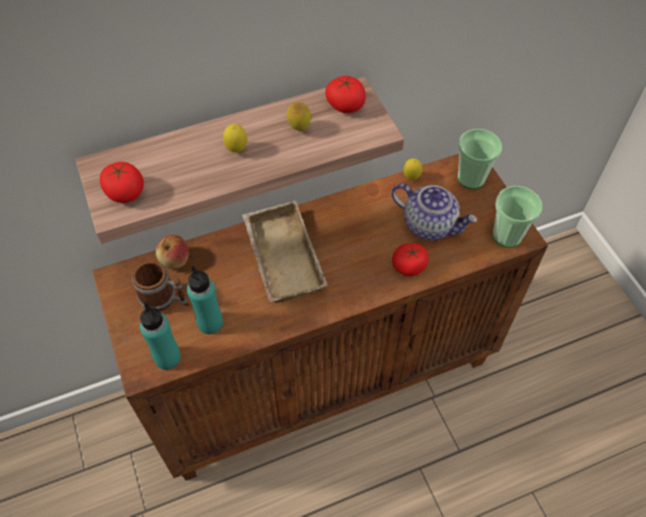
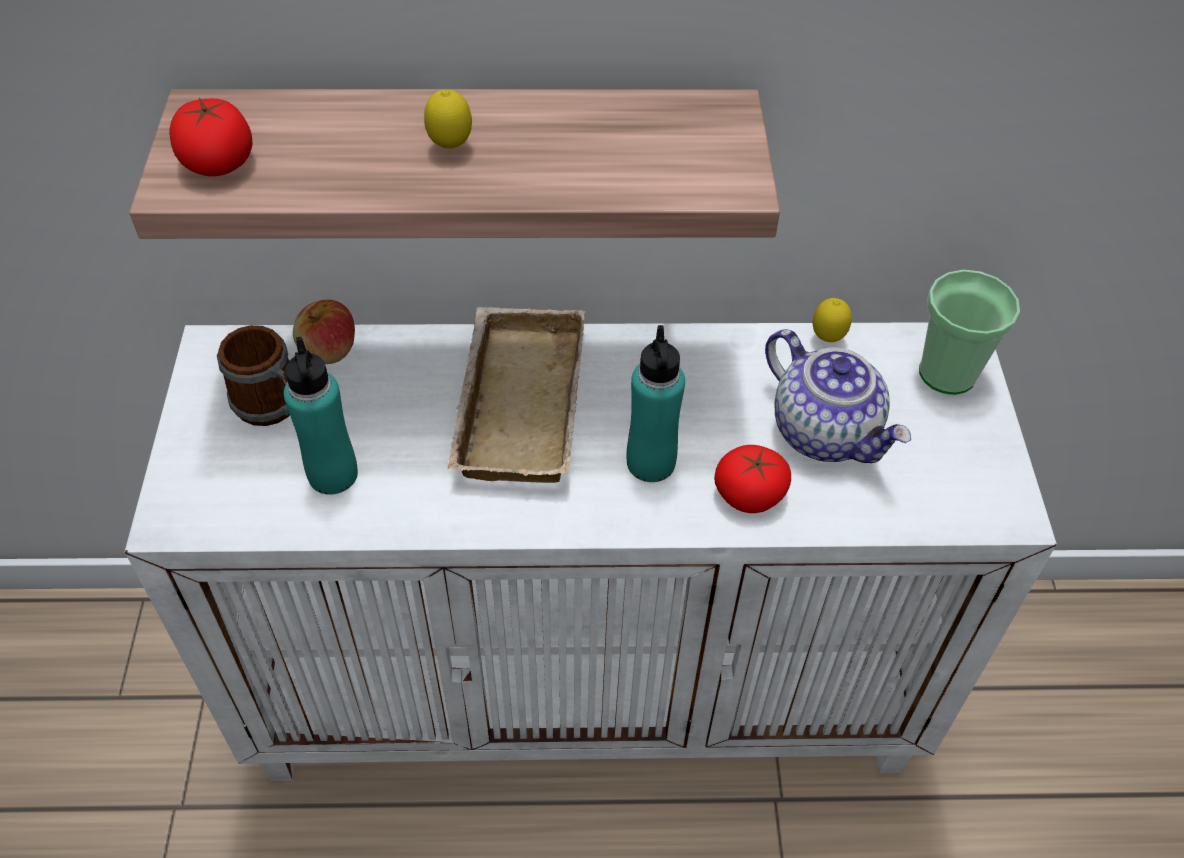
camera: 20 degrees right, 5 degrees down
(167, 357) = (229, 509): turquoise bottle -> turquoise bottle (650, 463)
(299, 129) = (585, 143): lemon -> none
(324, 375) = (589, 685): brown cabinet -> white cabinet
(345, 105) = (694, 126): tomato -> none
(507, 236) = (976, 499): cup -> none

